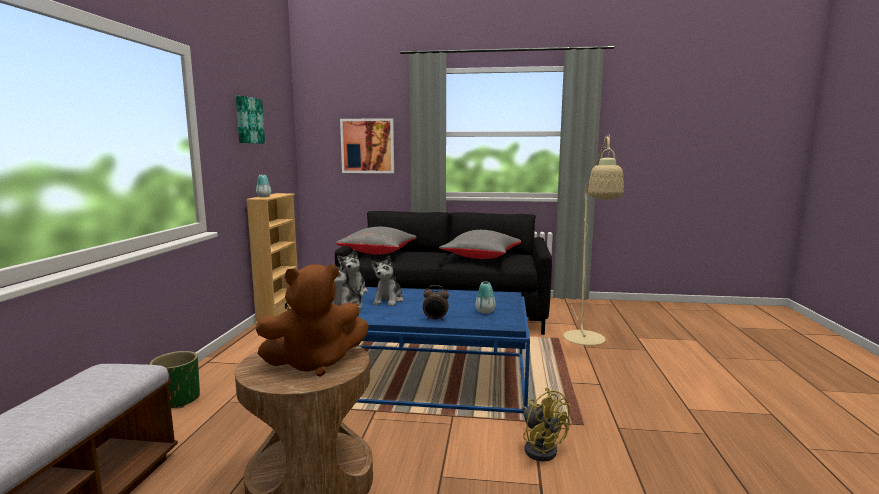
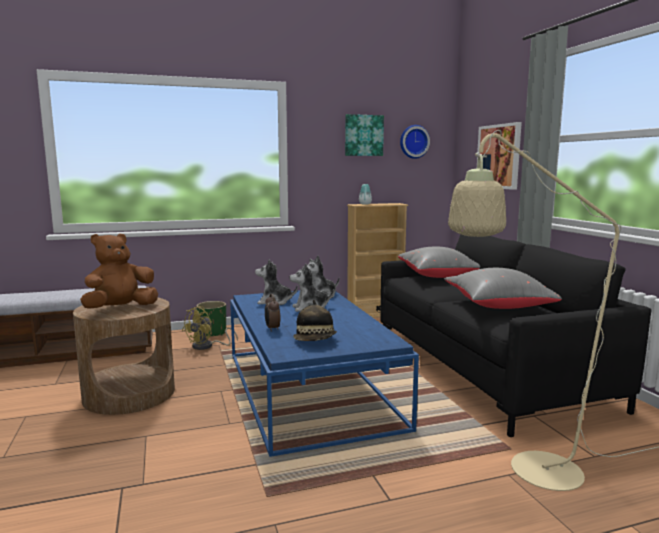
camera: 65 degrees right, 0 degrees up
(277, 129) = (413, 141): none -> wall clock
(315, 363) = (120, 309): brown plush toy -> brown plush toy turned 90 degrees clockwise
(485, 311) = (315, 341): vase -> hat
(540, 448) = (206, 475): yellow fan -> yellow fan (207, 346)

